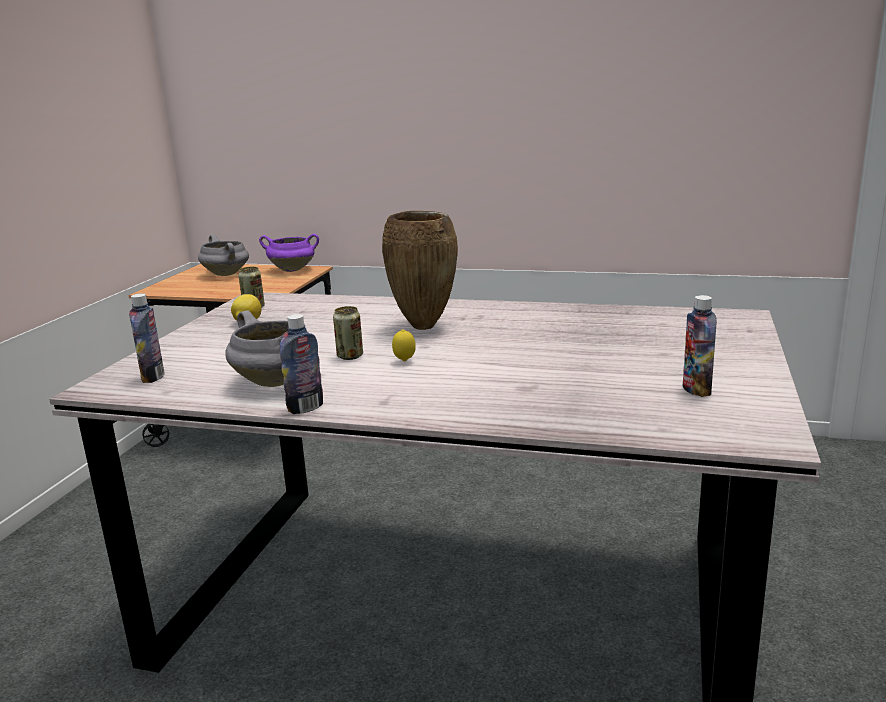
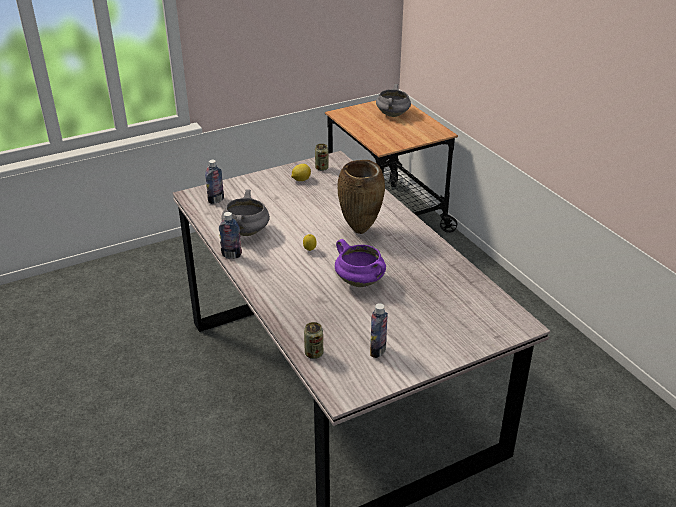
camera: 45 degrees right, 15 degrees up
(293, 270) = (431, 128): purple cooking pot -> purple cooking pot (361, 282)
(350, 356) = (297, 232): can -> can (314, 353)

